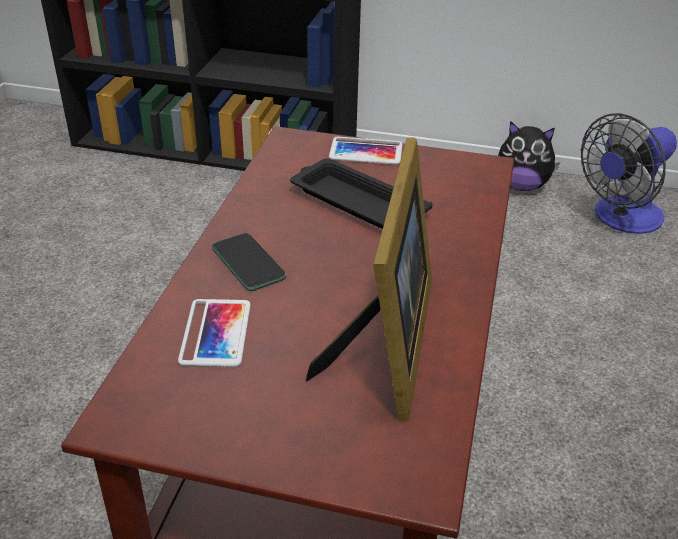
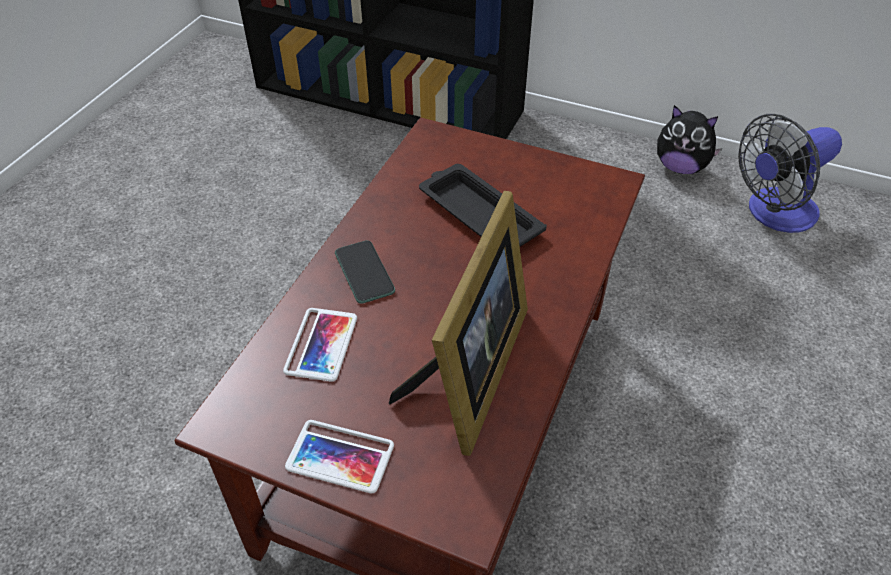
camera: 10 degrees right, 10 degrees up
(366, 151) = (500, 155): phone -> phone (340, 456)

